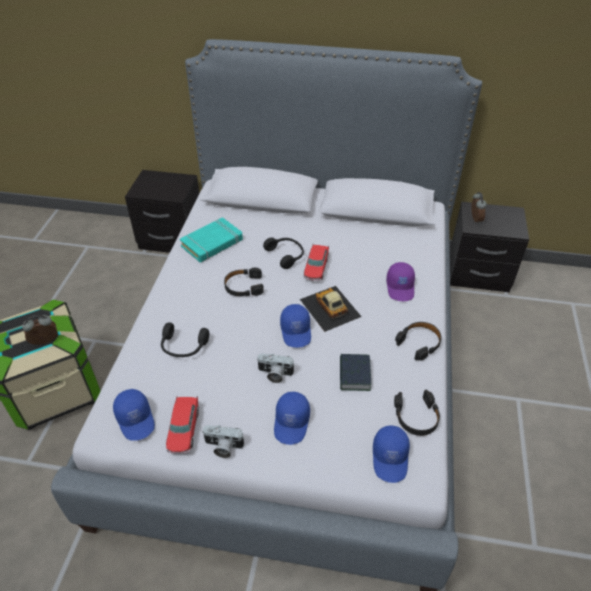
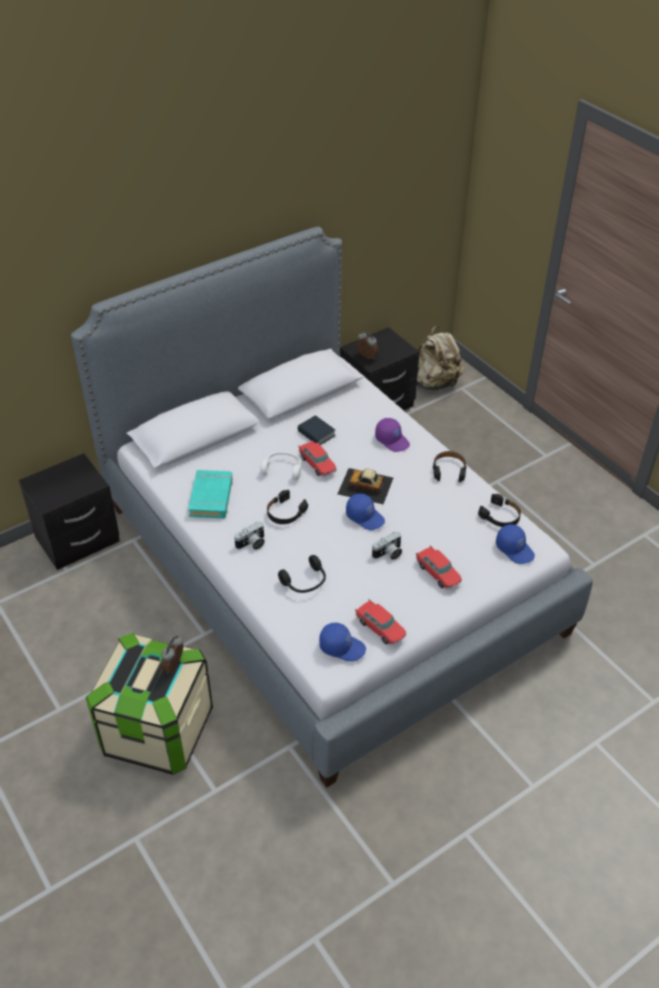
camera: 45 degrees left, 0 degrees up
(223, 447) = (417, 618): camera -> camera (252, 544)
(286, 255) = (283, 469): black headphones -> white headphones
(292, 423) = (438, 573): blue cap -> toy car
(354, 375) = (436, 518): book -> book (316, 434)
(550, 286) = (434, 383): none -> beige backpack

